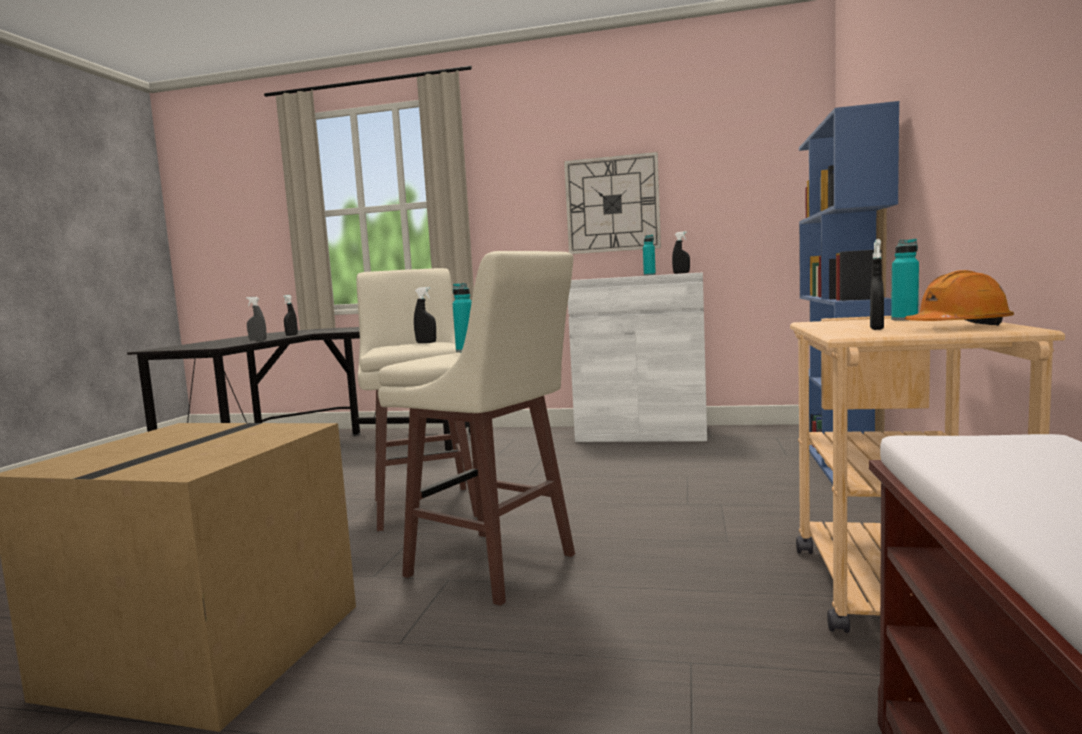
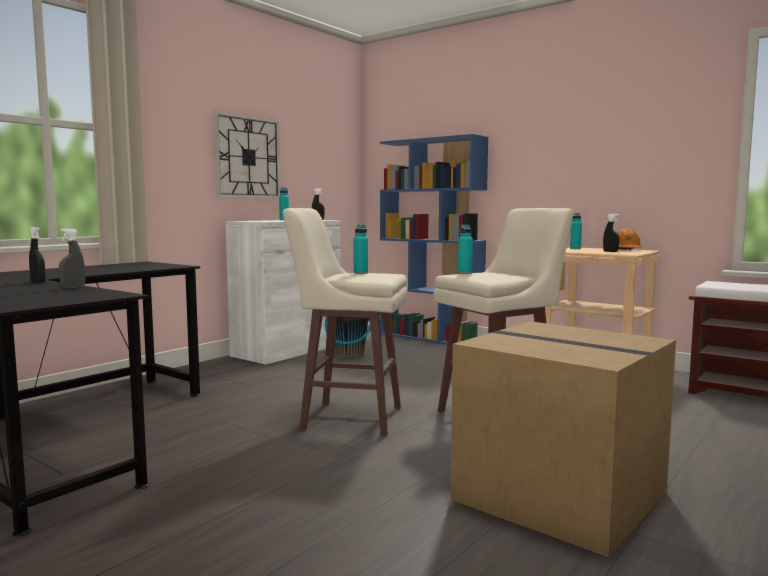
camera: 65 degrees left, 0 degrees up
(426, 343) = (360, 273): black spray bottle -> turquoise bottle
(665, 454) = (349, 355): none -> black bucket

